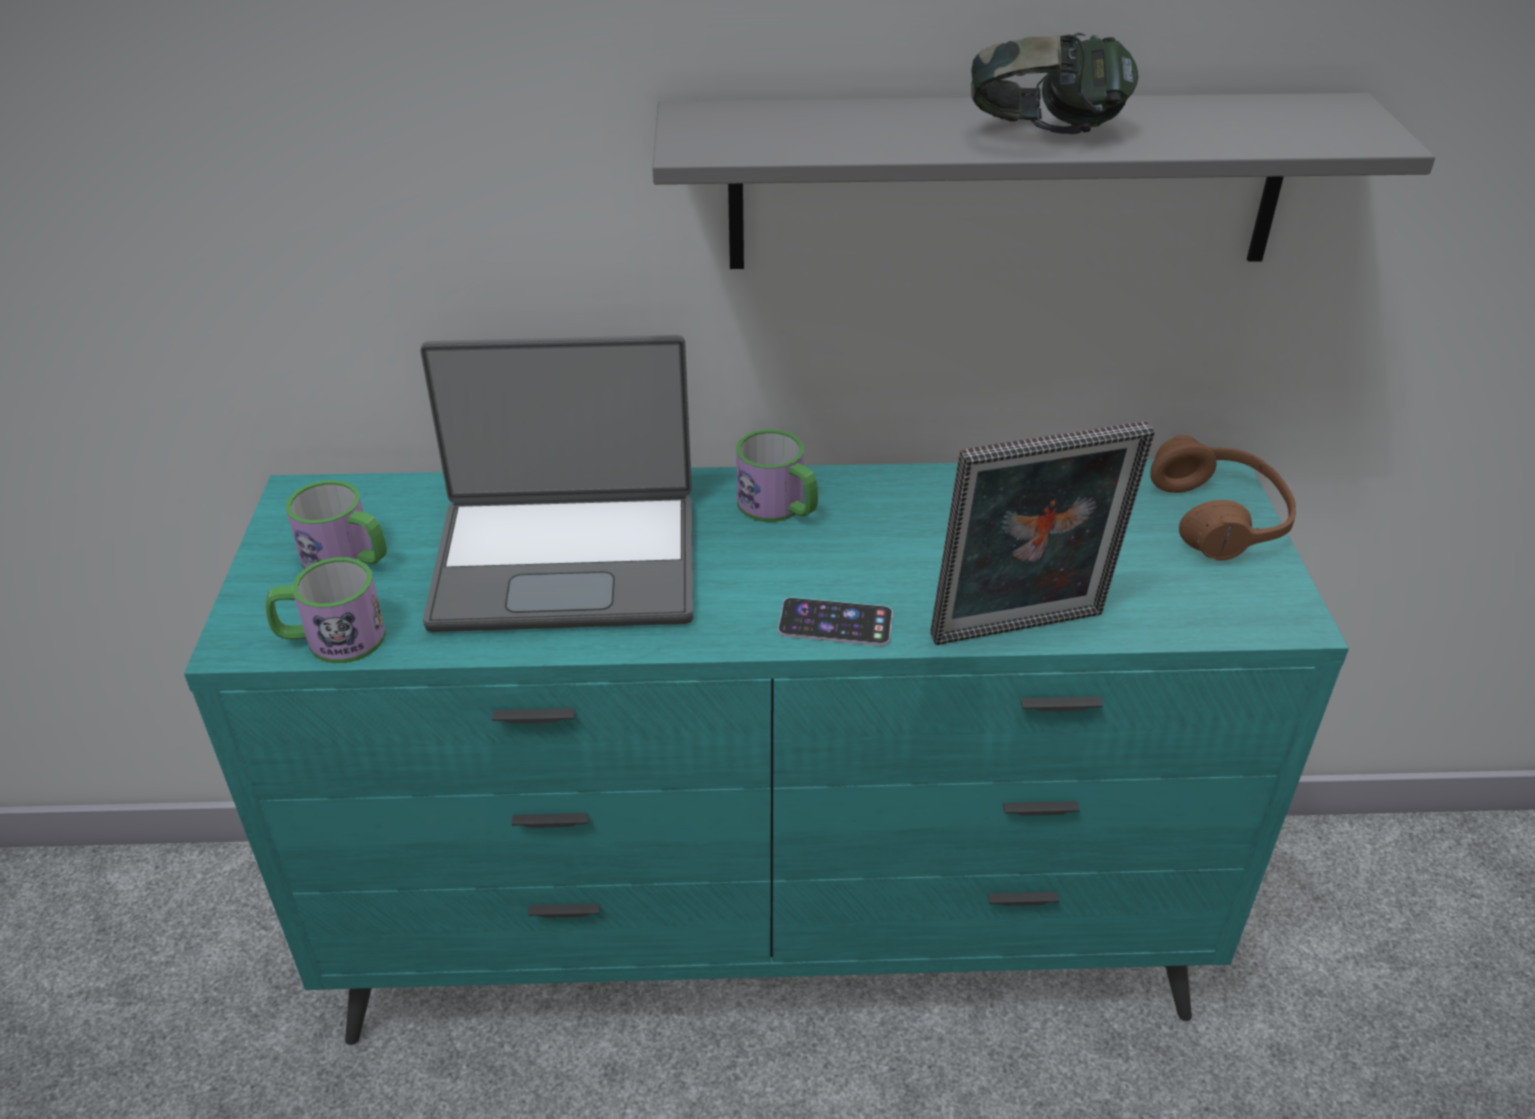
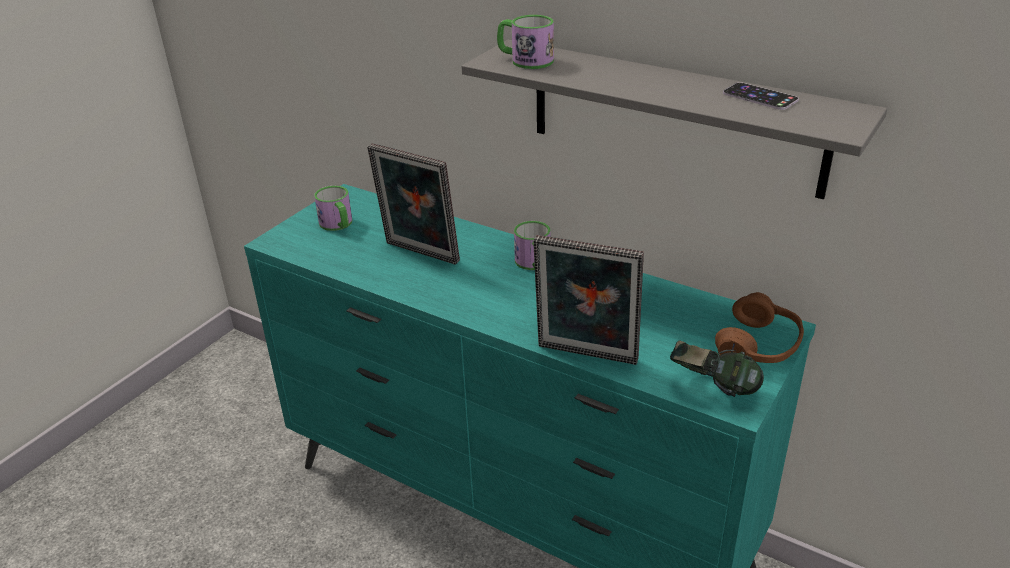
camera: 35 degrees right, 5 degrees down
(331, 639) = (302, 252): mug -> mug (525, 60)
(567, 561) = (419, 254): laptop -> picture frame
(835, 623) = (504, 320): phone -> phone (760, 97)
(1045, 136) = (658, 90): headphones -> headphones (712, 390)

